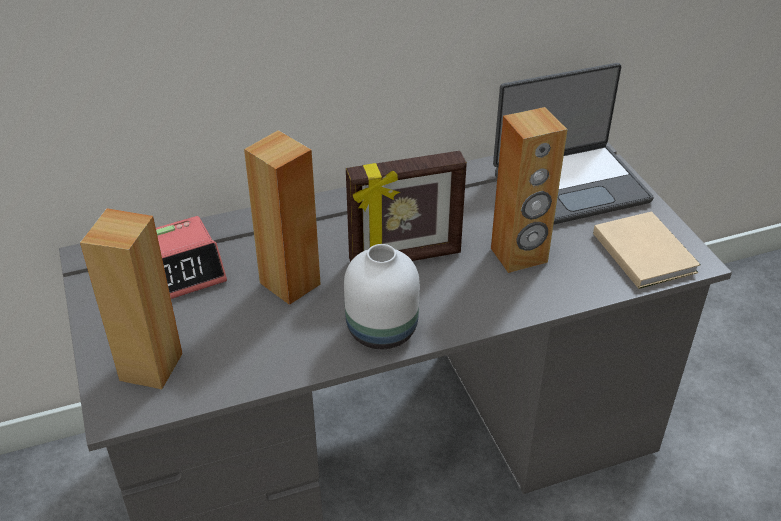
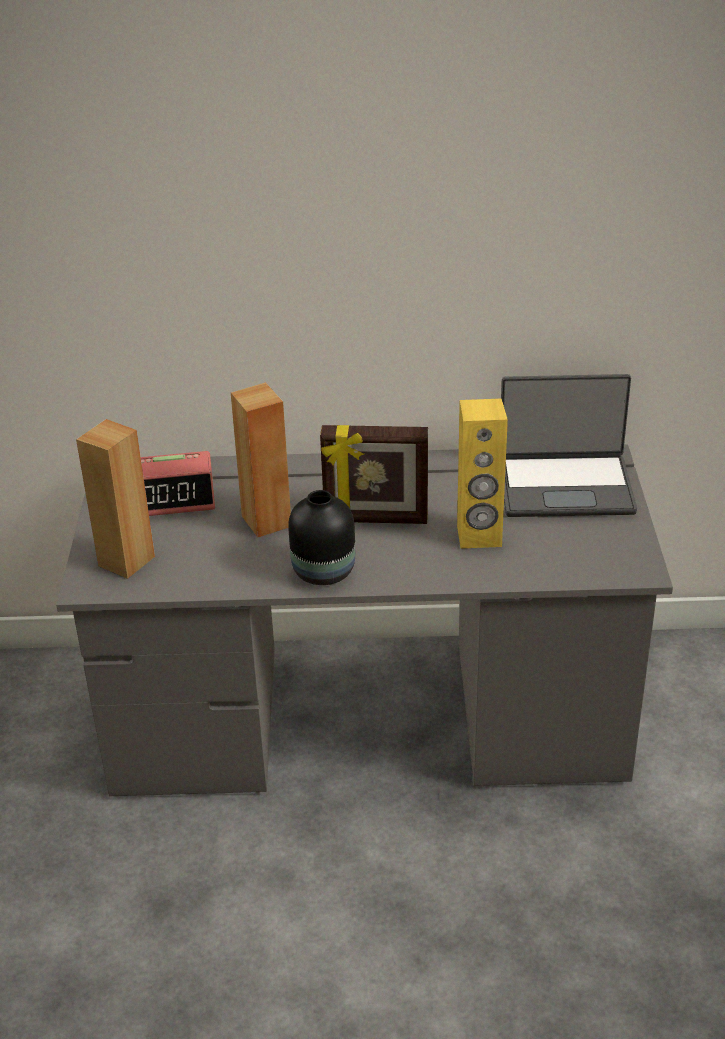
camera: 20 degrees right, 5 degrees down
(381, 332) = (323, 572): white vase -> black vase
(519, 256) = (479, 536): brown speaker -> yellow speaker
(644, 251) = (599, 554): beige book -> none

